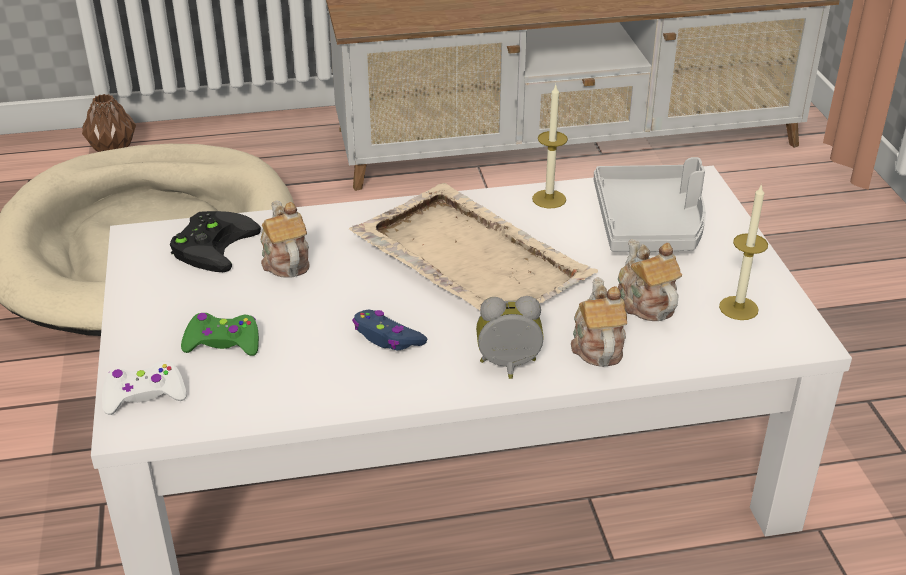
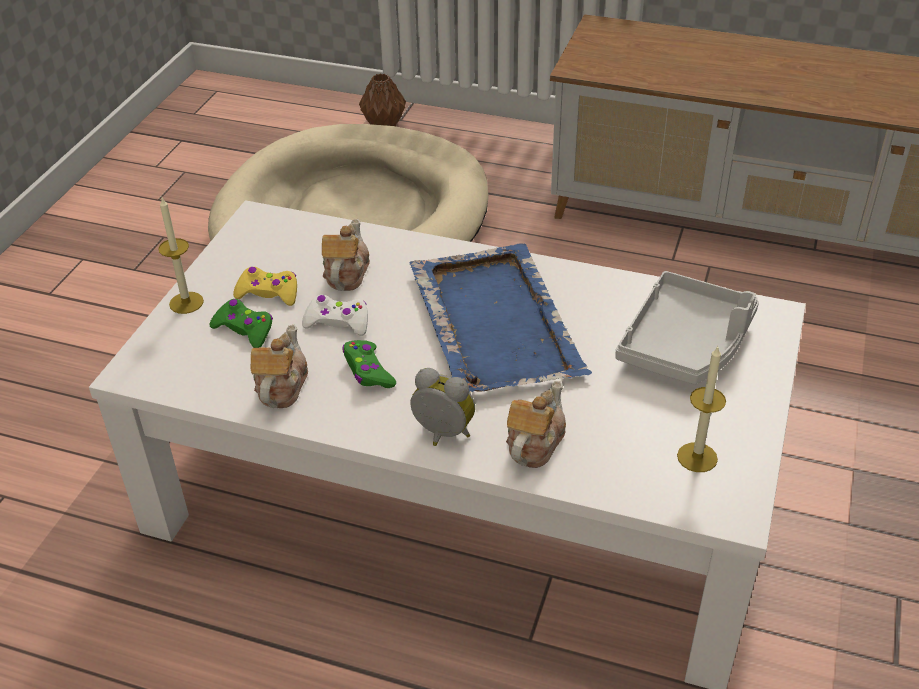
camera: 30 degrees right, 5 degrees up
(144, 395) = (158, 353): white game controller -> white game controller (337, 322)
(212, 244) = (304, 240): black game controller -> none
(218, 302) = (268, 293): none -> yellow game controller
(387, 338) = (368, 371): blue game controller -> green game controller
(469, 257) = (494, 321): beige tray -> blue tray
(549, 199) = (613, 288): candle -> candle (186, 302)
(645, 302) = (613, 419): teapot -> teapot (281, 387)

